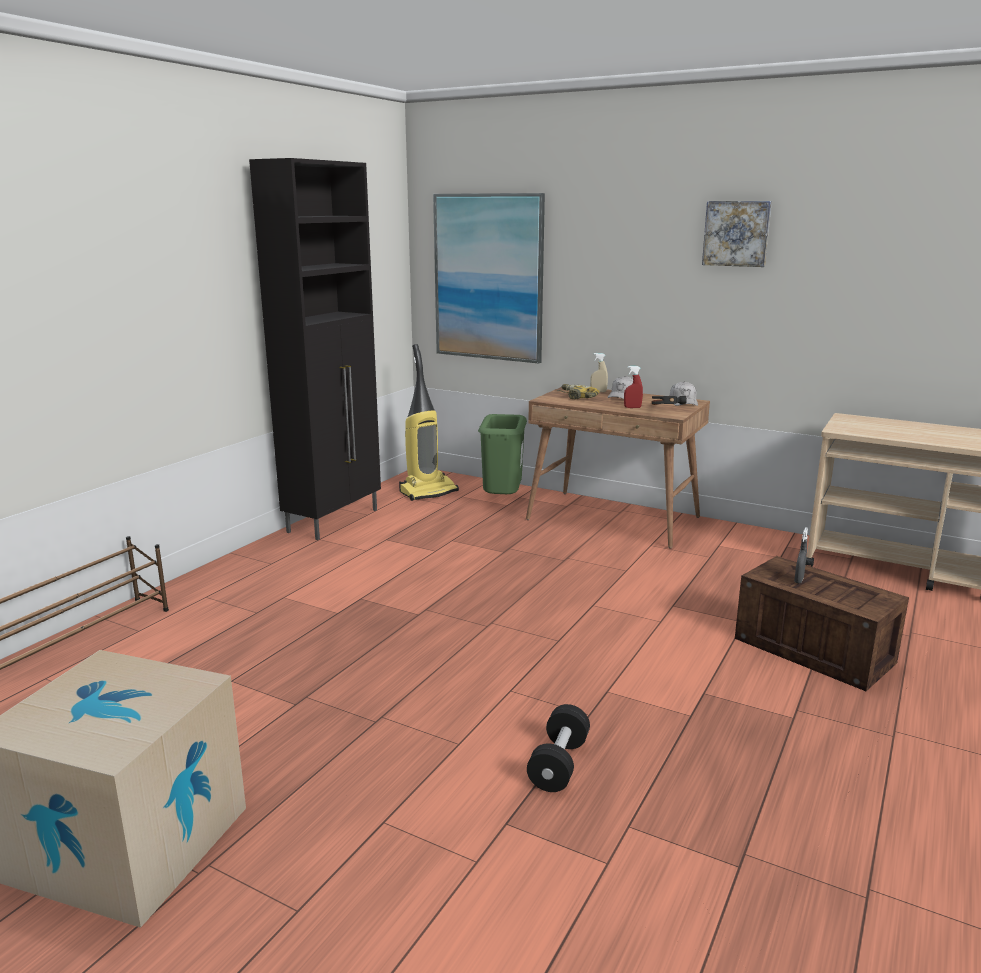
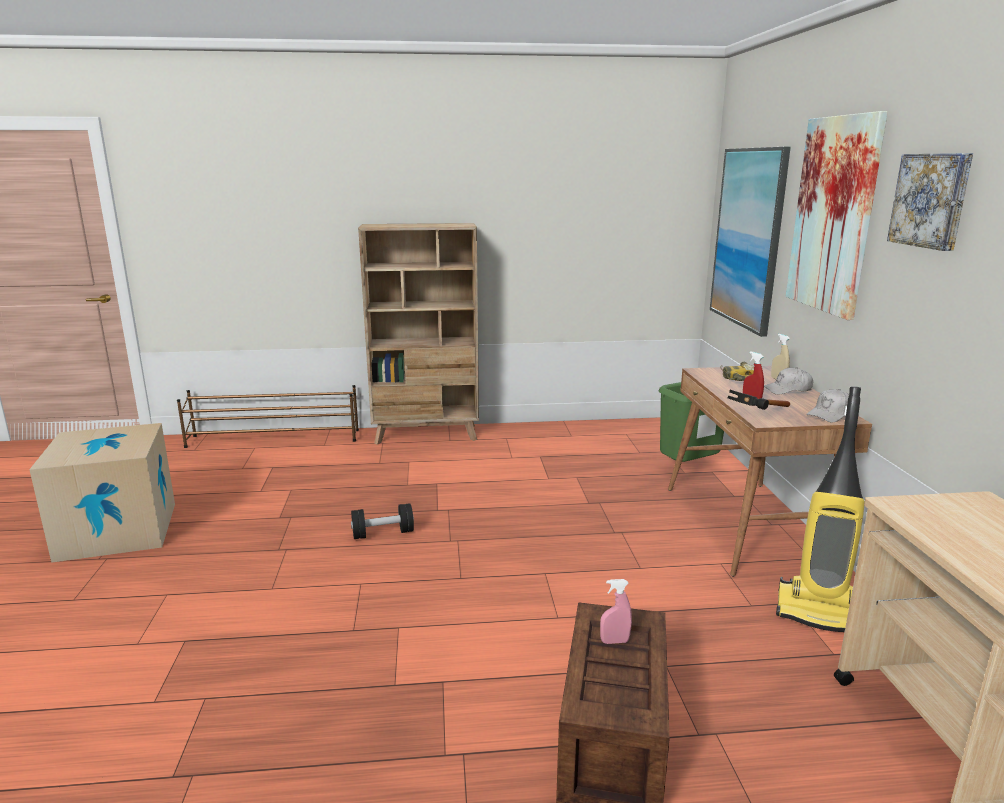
camera: 55 degrees right, 0 degrees up
(233, 569) = (426, 435): none -> beige bookcase
(335, 520) = (543, 431): black cabinet -> none
(428, 492) = (651, 438): vacuum cleaner -> vacuum cleaner (821, 612)
(559, 764) = (271, 638): black dumbbell -> black dumbbell (383, 533)
(621, 249) = (833, 215): none -> picture
(798, 580) = (614, 641): grey spray bottle -> pink spray bottle

